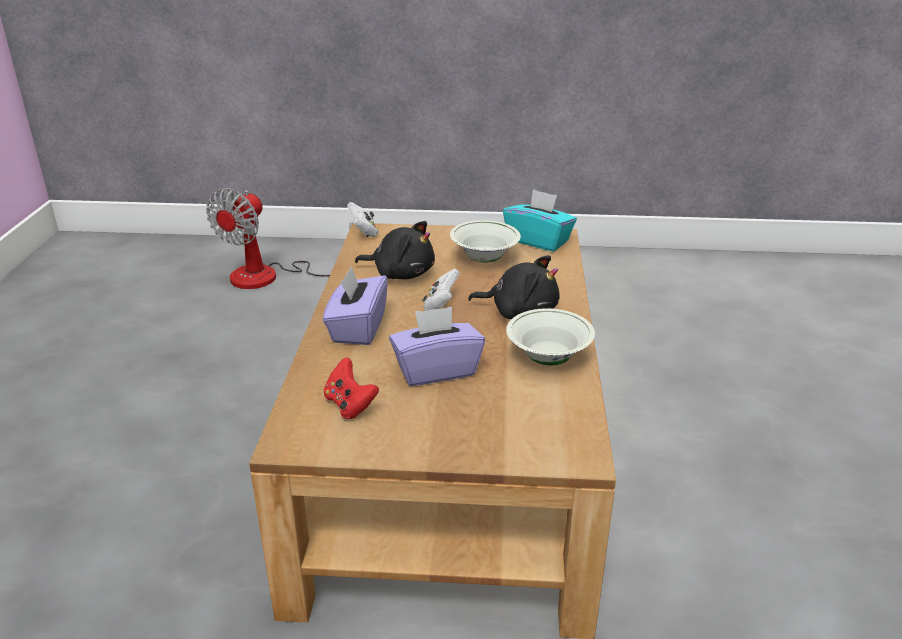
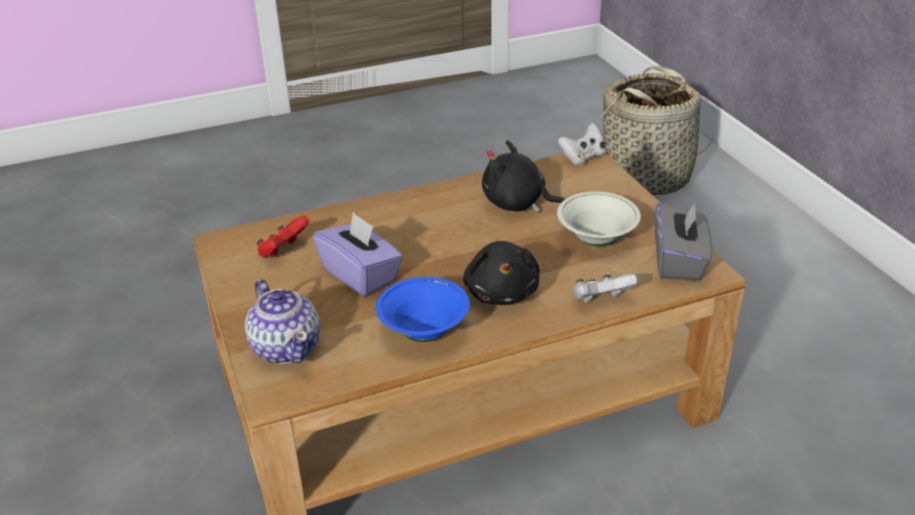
camera: 65 degrees right, 5 degrees up
(271, 276) = (647, 176): fan -> basket
(357, 328) = (400, 215): purple tissue box -> none
(401, 274) = (517, 204): black plush toy -> black plush toy turned 120 degrees clockwise
(440, 305) = (476, 243): white game controller -> white game controller (601, 300)
(518, 435) = (286, 347): none -> teapot
(538, 241) = (679, 261): turquoise tissue box -> grey tissue box
(548, 359) = (424, 332): white bowl -> blue bowl

